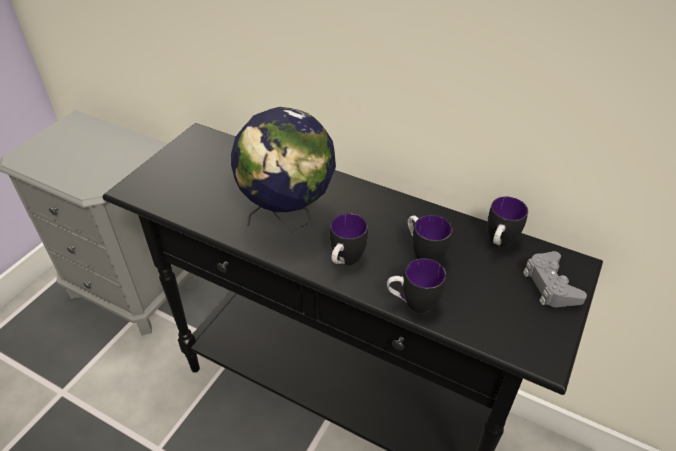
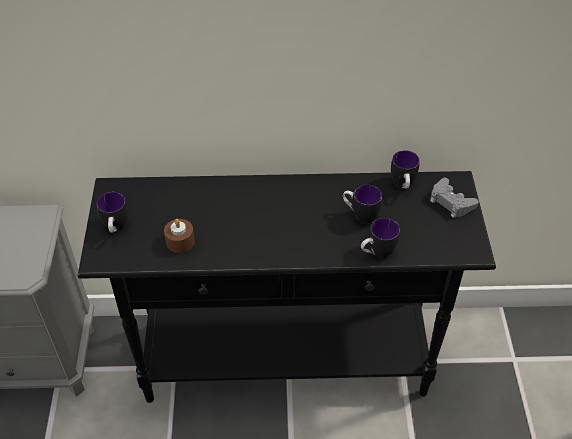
camera: 30 degrees left, 5 degrees up
(215, 203) = (180, 241): none -> brown candle
(288, 219) = (247, 230): globe -> none
(345, 261) = (312, 244): mug -> mug (116, 229)

